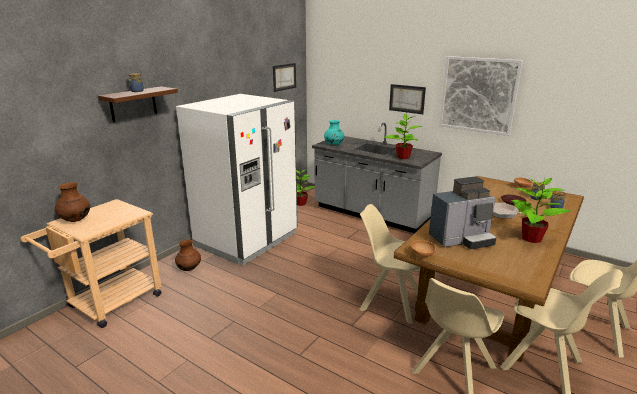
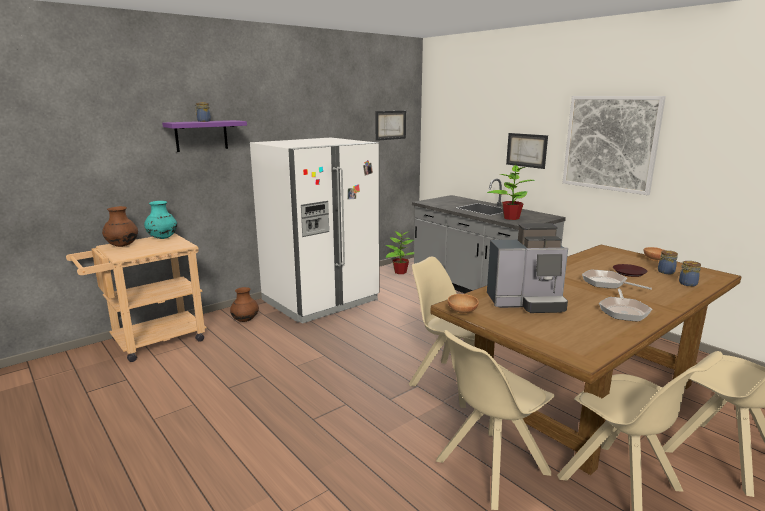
camera: 15 degrees right, 5 degrees down
(133, 104) = (201, 135): brown shelf -> purple shelf
(334, 145) = (437, 203): turquoise vase -> turquoise vase (162, 238)
(530, 238) = (623, 311): potted plant -> frying pan

